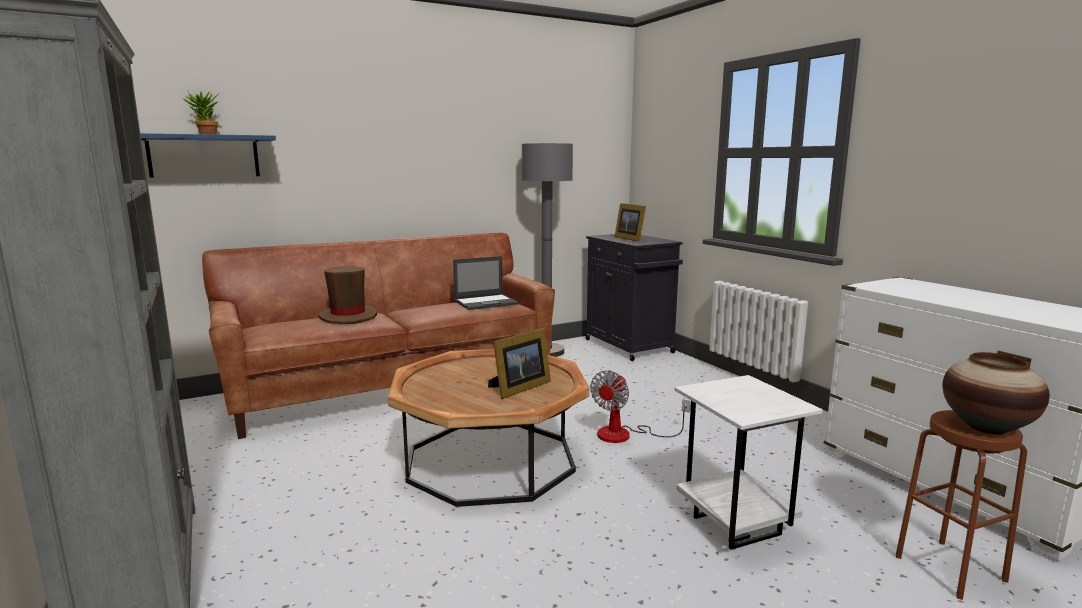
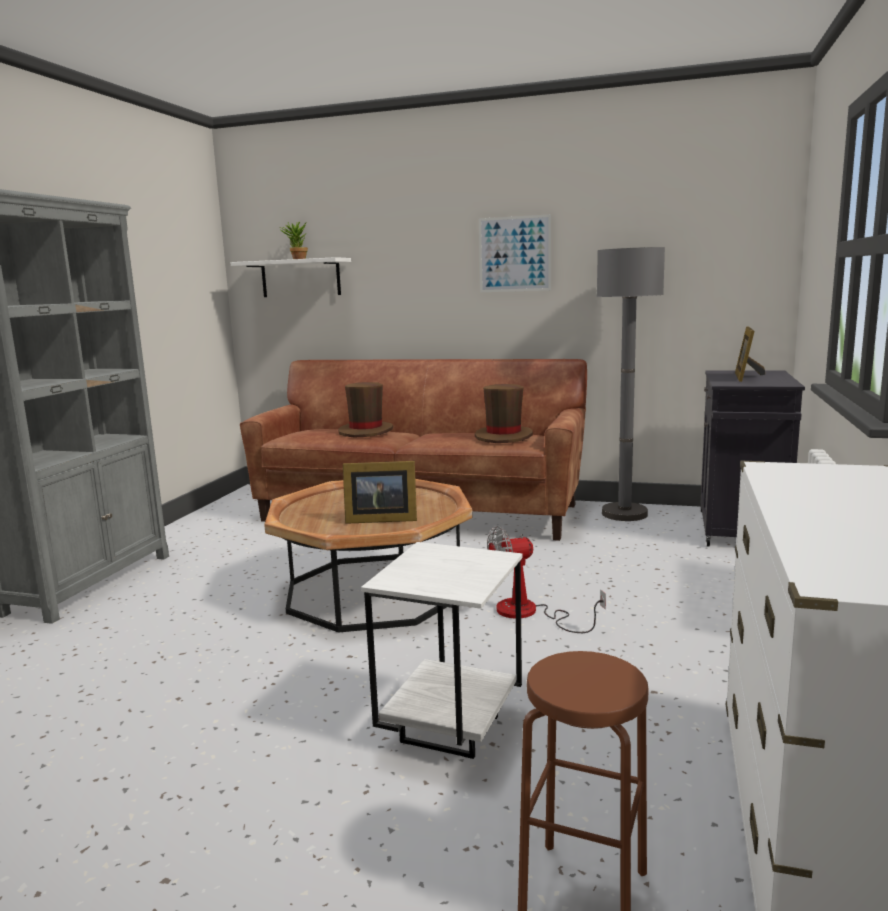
camera: 45 degrees right, 0 degrees up
(204, 156) = (300, 278): blue shelf -> white shelf
(442, 142) = (514, 254): none -> picture
(486, 302) = (504, 436): laptop -> brown hat
(987, 428) = (586, 687): vase -> none

